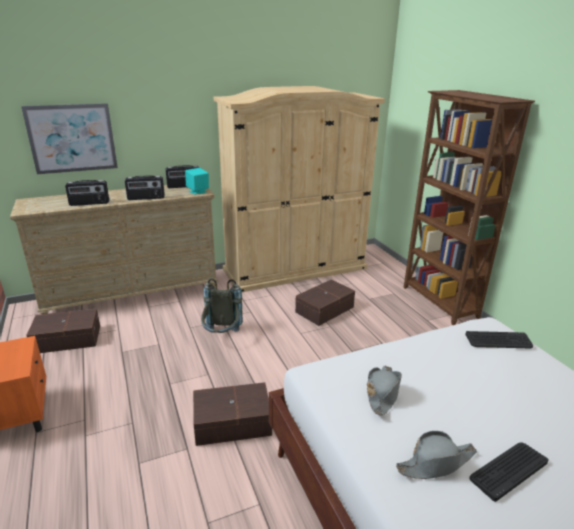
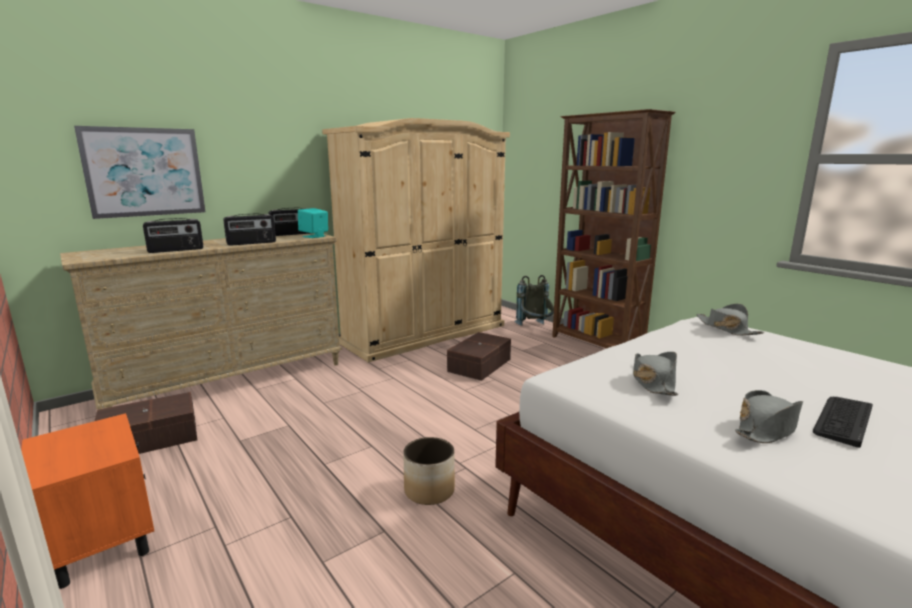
camera: 15 degrees left, 10 degrees down
(222, 337) = (370, 406): grey backpack -> grey backpack (535, 328)
(231, 422) = (429, 490): brown storage box -> planter
(498, 341) = (726, 328): keyboard -> grey hat

